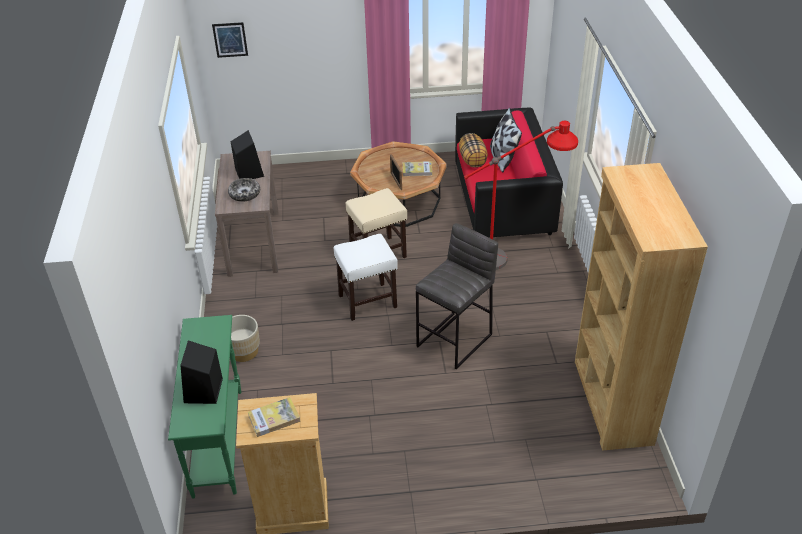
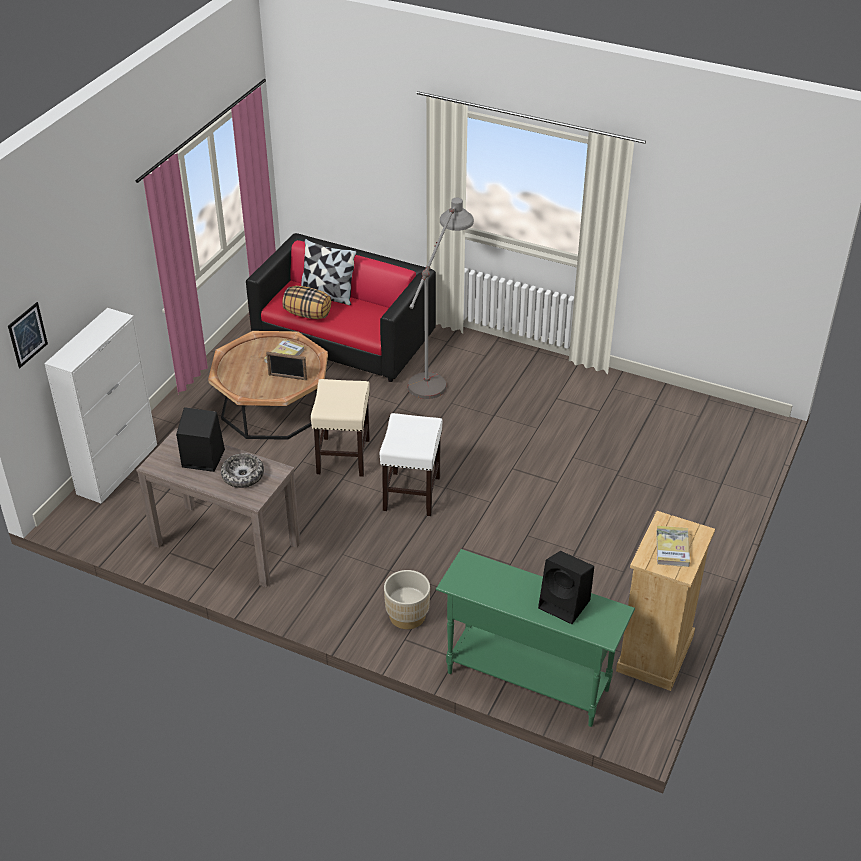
camera: 60 degrees left, 0 degrees up
(287, 172) = (118, 468): none -> white cabinet
(455, 340) = (520, 457): grey stool -> none
(514, 257) = (438, 370): red floor lamp -> grey floor lamp
(611, 402) = (668, 402): brown bookcase -> none

